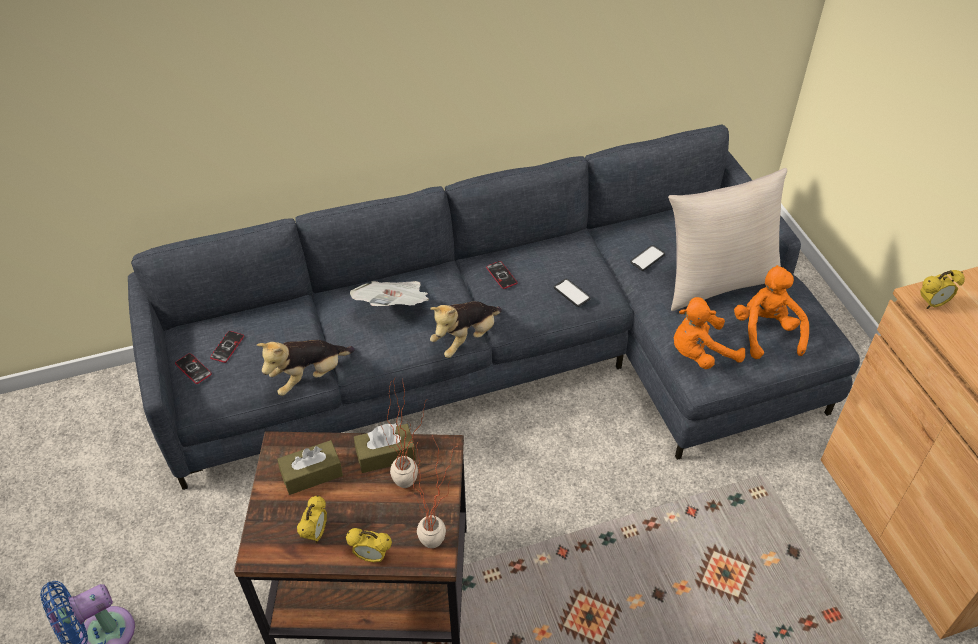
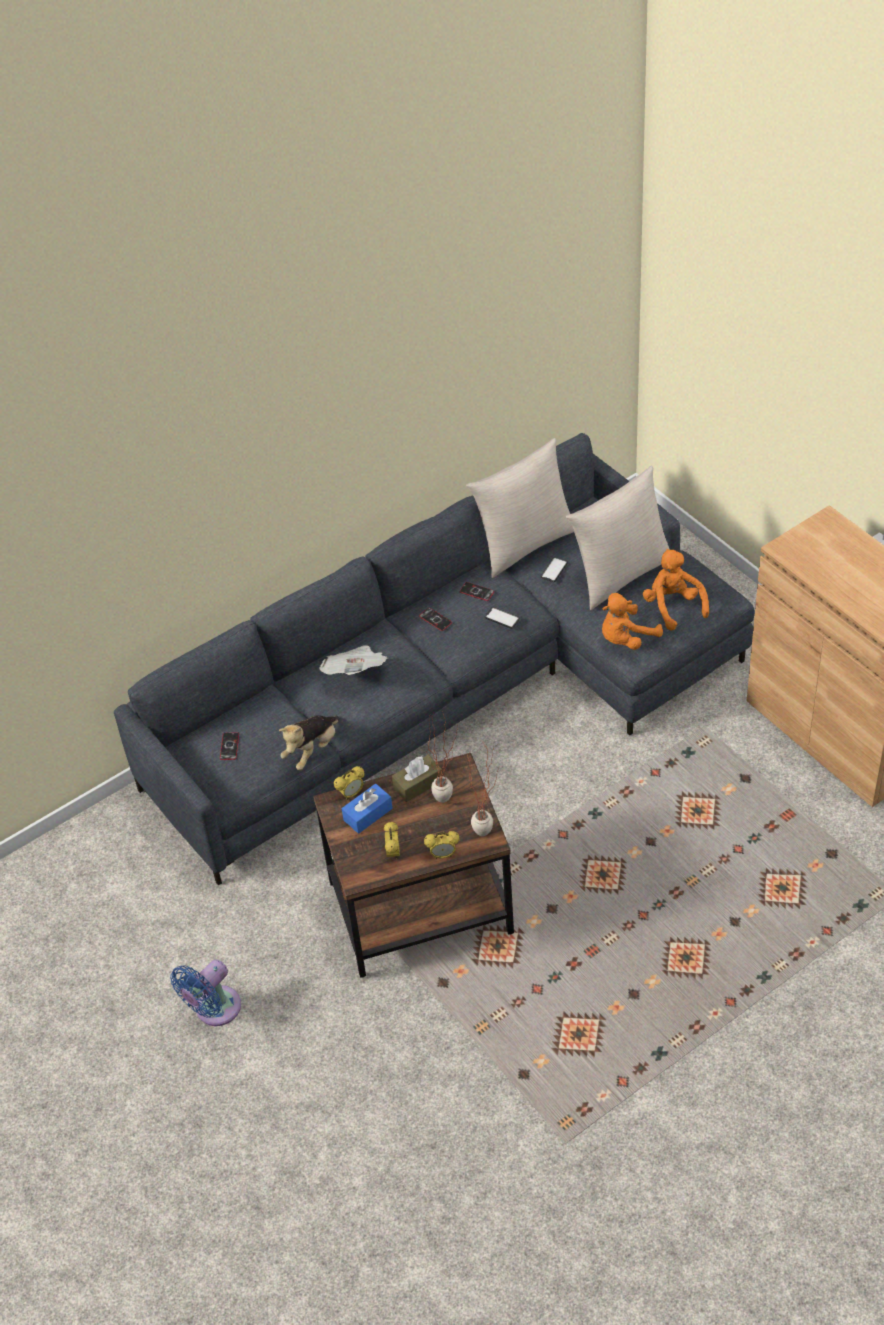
camera: 15 degrees left, 0 degrees up
(193, 369) = (210, 772): phone -> phone (477, 592)
(312, 474) = (368, 814): brown tissue box -> blue tissue box
(466, 339) = (428, 682): plush toy -> none
(627, 225) = (525, 544): none -> beige pillow
(932, 304) = (790, 551): alarm clock -> alarm clock (351, 794)

